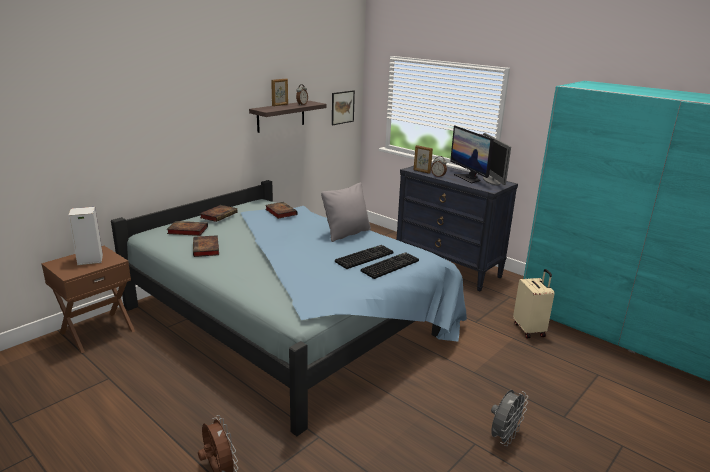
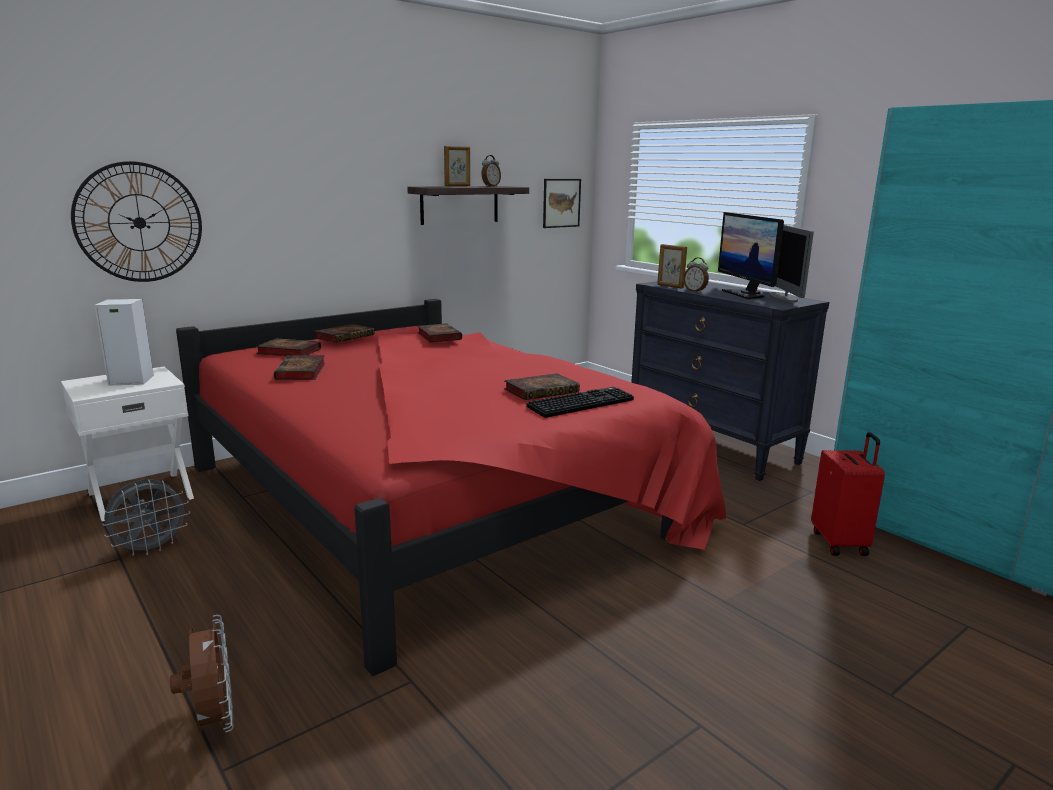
camera: 10 degrees right, 5 degrees down
(85, 153) = (139, 222): none -> wall clock
(97, 331) = (140, 495): brown nightstand -> white nightstand
(292, 320) = (436, 500): blue bed -> red bed
(346, 233) = (528, 363): grey pillow -> none
(364, 257) = (542, 391): keyboard -> book
(504, 437) = (761, 720): grey fan -> grey fan (151, 549)
(529, 330) = (840, 543): beige suitcase -> red suitcase

